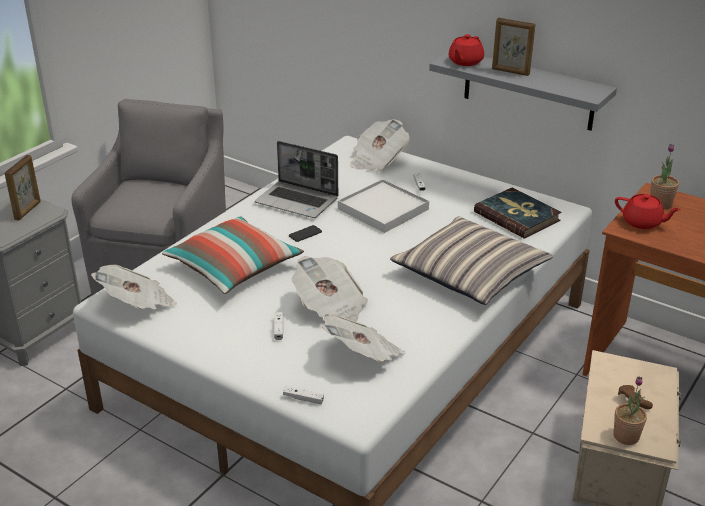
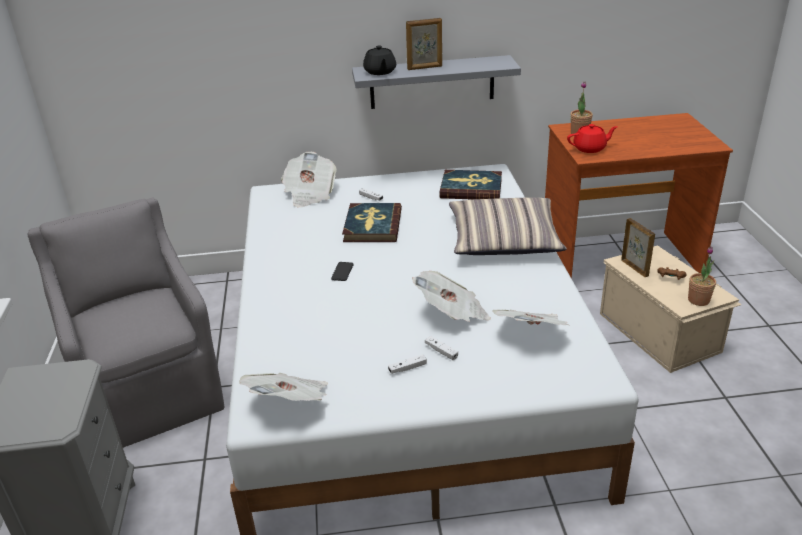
camera: 40 degrees left, 0 degrees up
(28, 210) = (49, 381): picture frame -> picture frame (635, 268)
(234, 268) = (327, 327): pillow -> none
(298, 201) = (295, 251): laptop -> none
(303, 399) = (544, 389): white game controller -> white game controller (407, 368)
(383, 209) = (372, 226): white tray -> book
(465, 62) = (380, 72): red teapot -> black teapot

